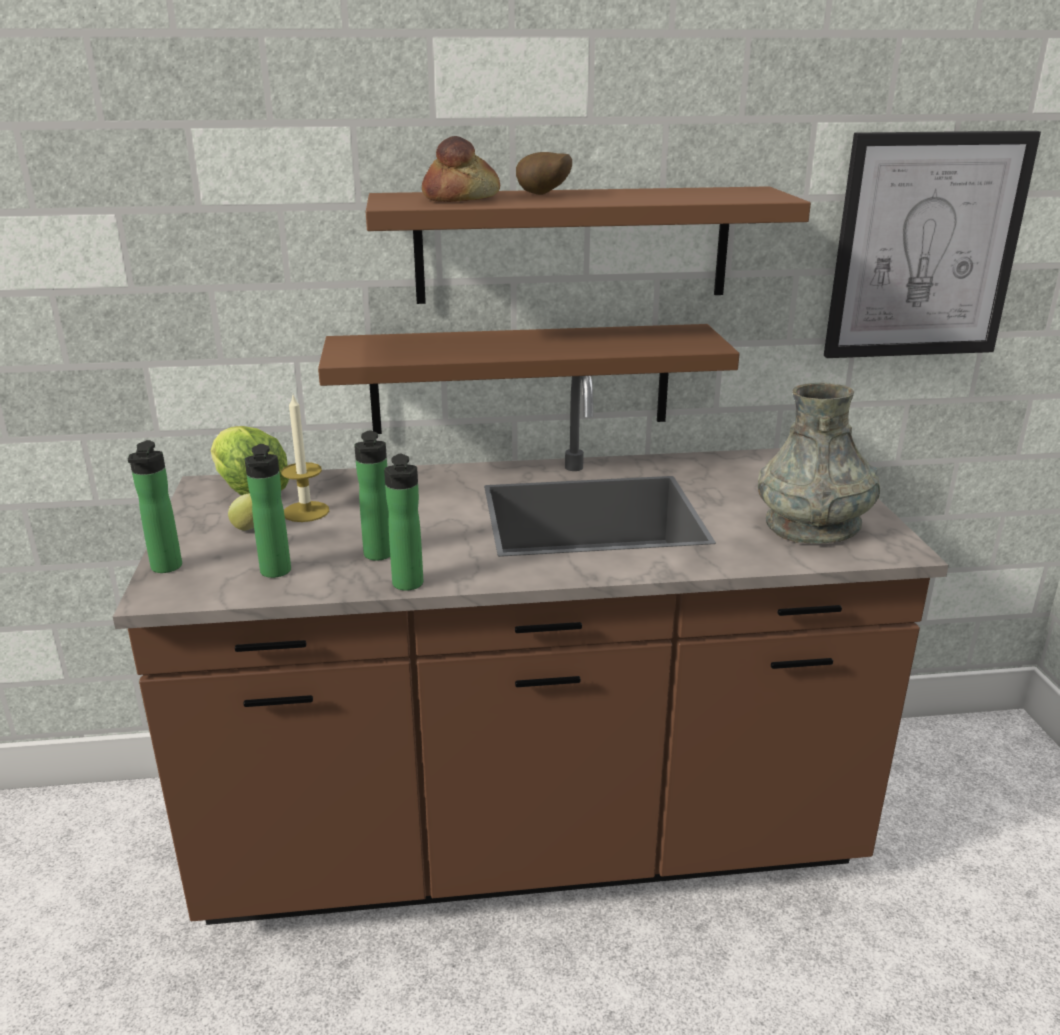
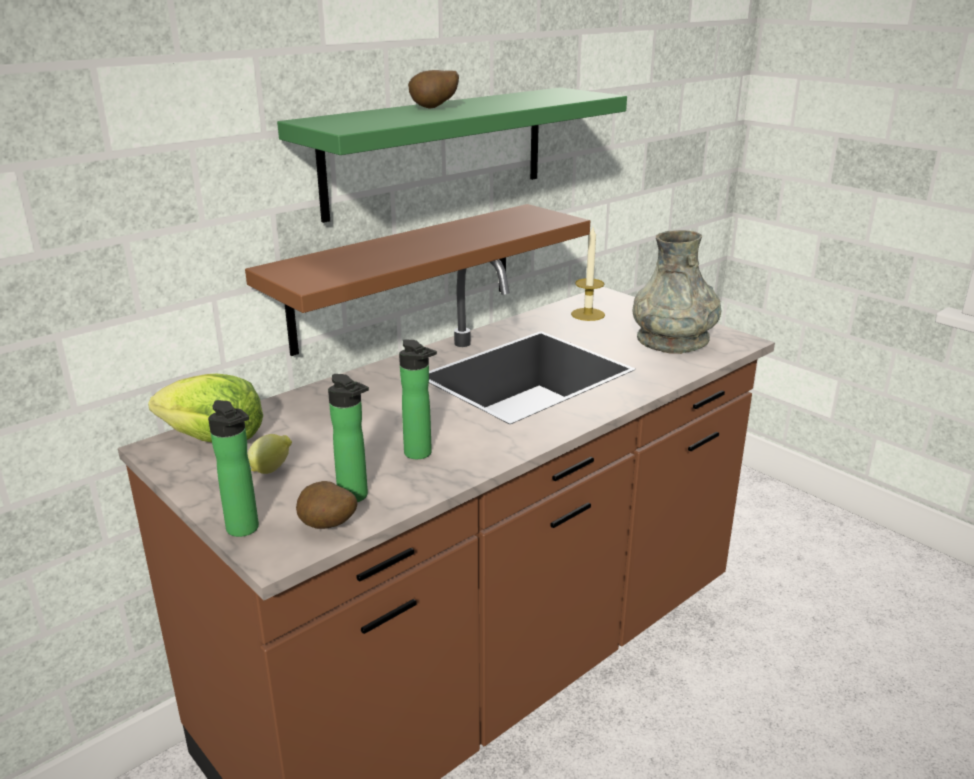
camera: 35 degrees left, 0 degrees up
(219, 589) = (327, 528): none -> potato
(306, 511) = (299, 440): candle -> candle (588, 314)
(408, 586) = (480, 468): bottle -> none
(461, 198) = (382, 117): bread -> none
(573, 245) = (437, 151): brown shelf -> green shelf
(925, 247) = (645, 124): picture -> none

